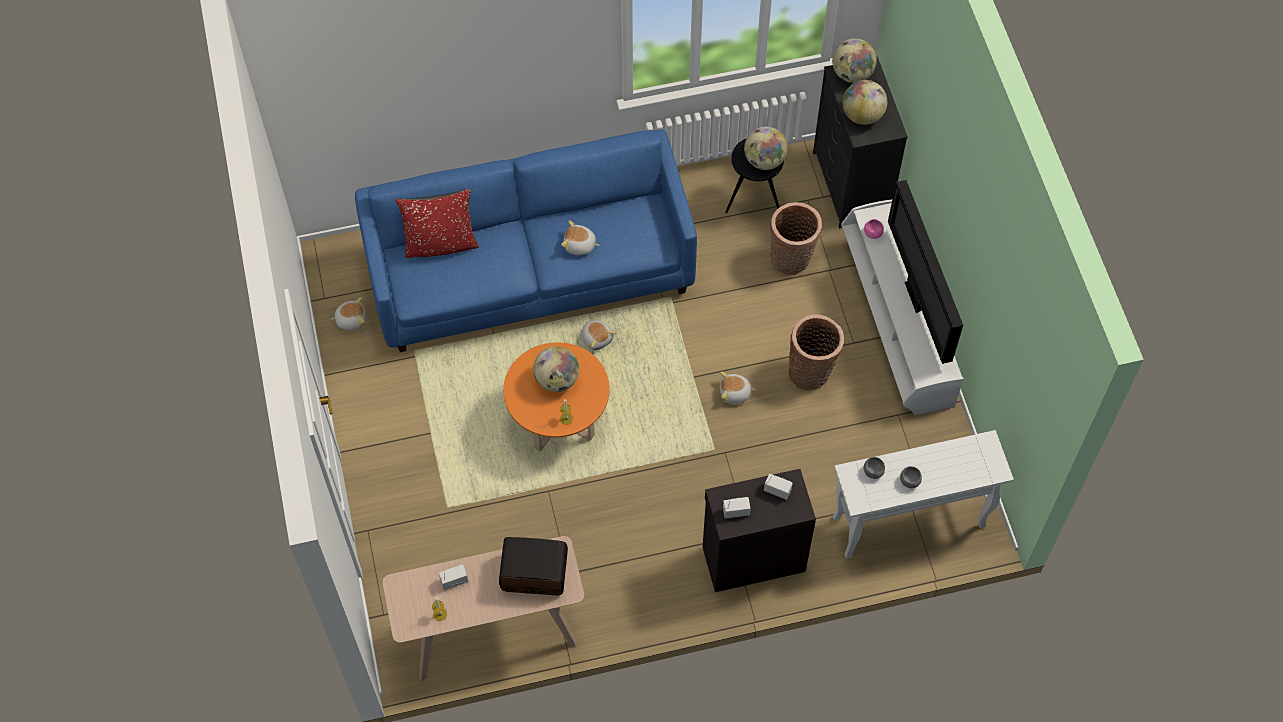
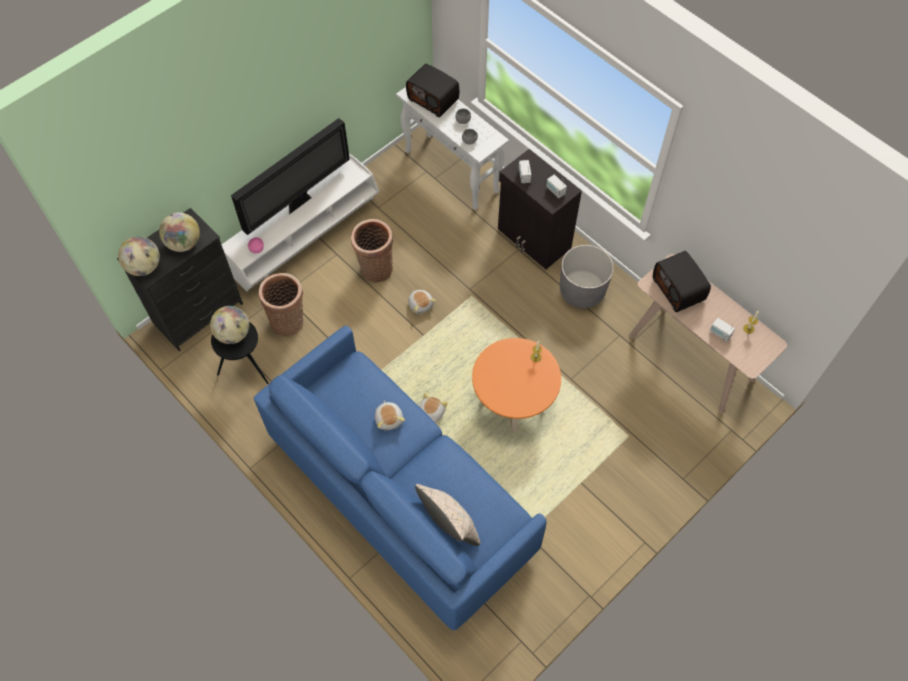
camera: 120 degrees left, 0 degrees up
(351, 319) = (526, 605): plush toy -> none
(441, 244) = (449, 525): red pillow -> beige pillow
(557, 380) = (509, 379): globe -> none
(650, 569) = (582, 290): none -> grey planter
(962, 466) = (434, 99): none -> radio

